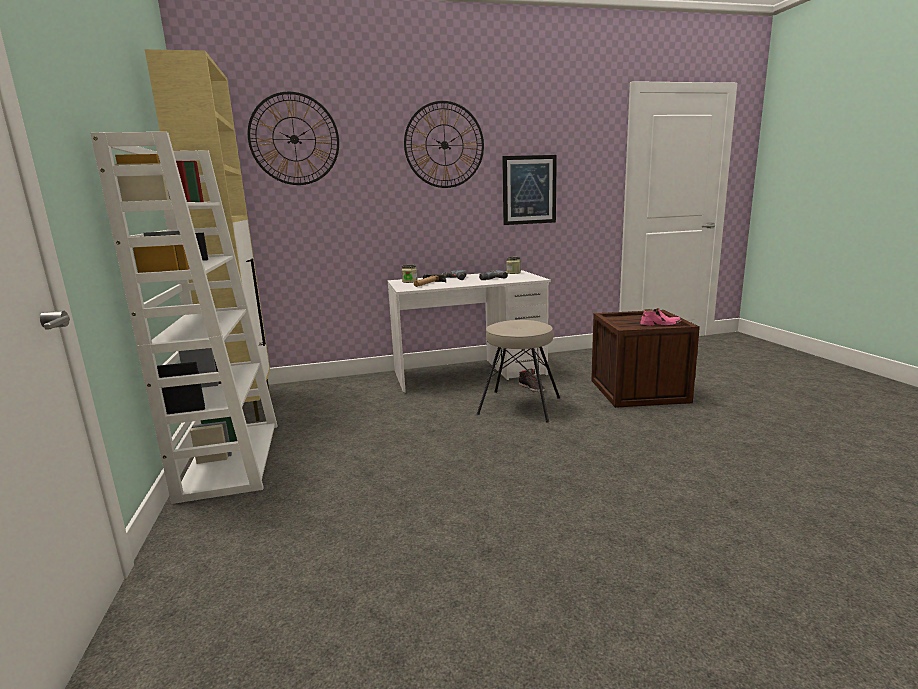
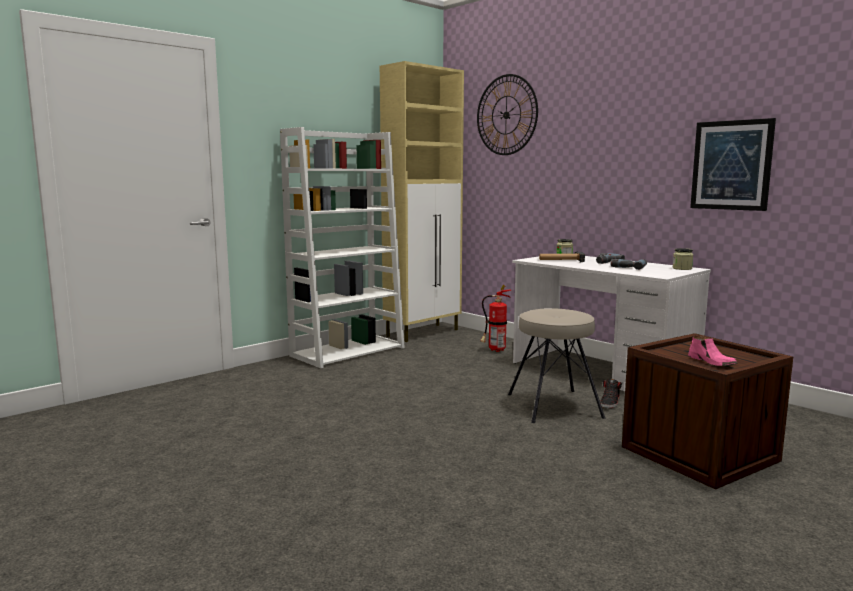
camera: 60 degrees right, 5 degrees down
(358, 391) = (494, 350): none -> fire extinguisher
(444, 145) = (631, 113): wall clock -> none

